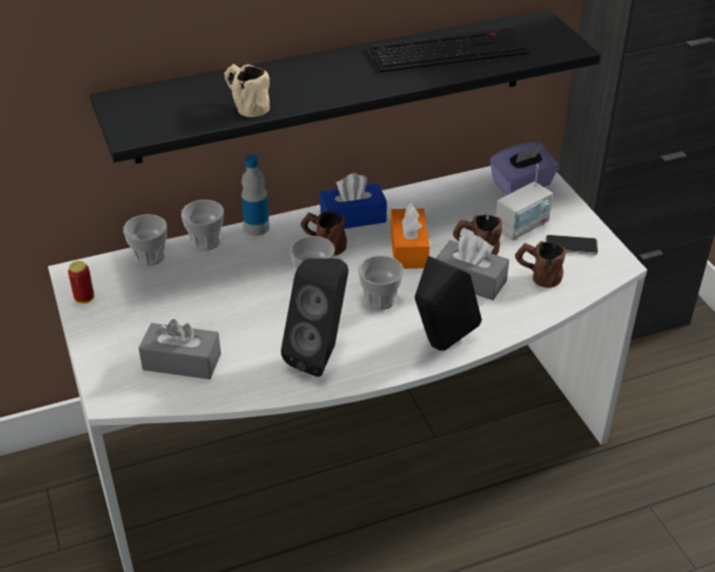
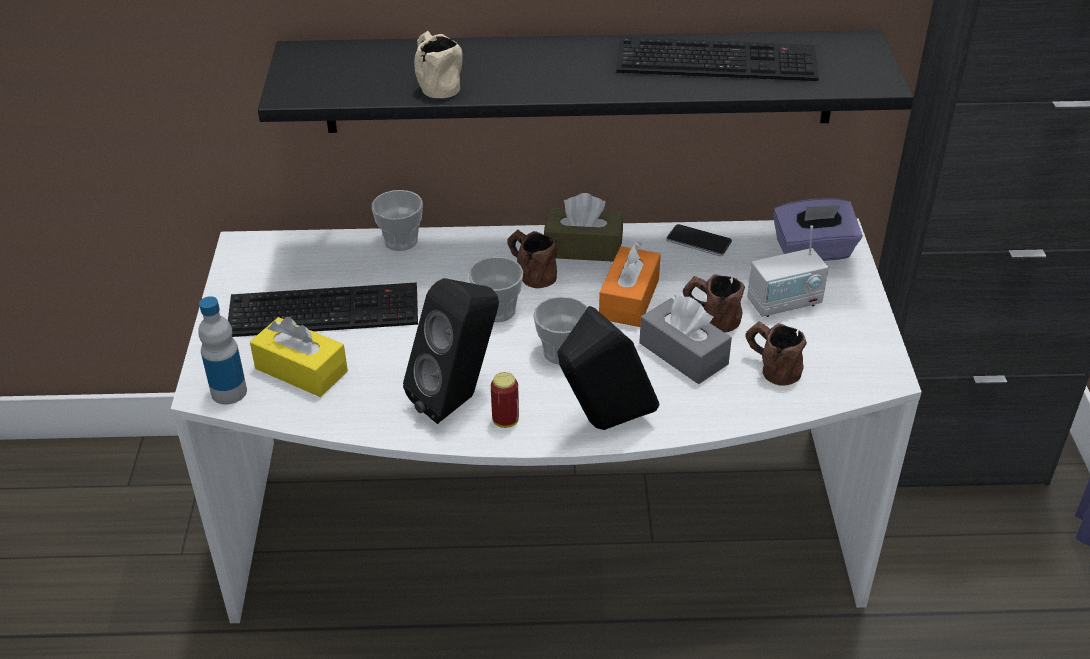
camera: 20 degrees right, 0 degrees up
(84, 299) = (238, 276): can -> can (505, 421)
(150, 257) = (331, 245): cup -> none
(175, 309) = (326, 309): none -> keyboard
(182, 362) = (301, 370): grey tissue box -> yellow tissue box
(256, 227) = (465, 236): bottle -> bottle (229, 392)
(353, 217) = (583, 248): blue tissue box -> brown tissue box
(571, 246) = (835, 340): phone -> phone (698, 241)

